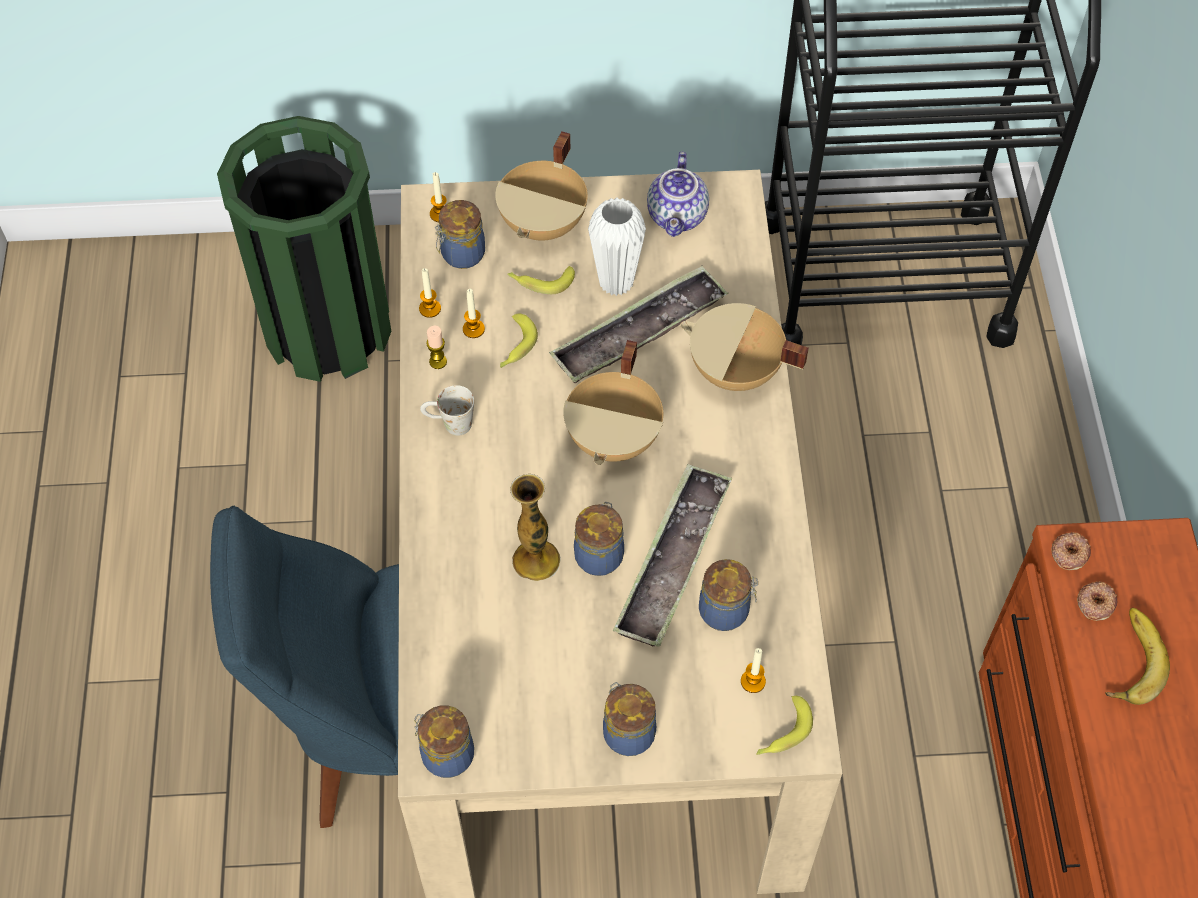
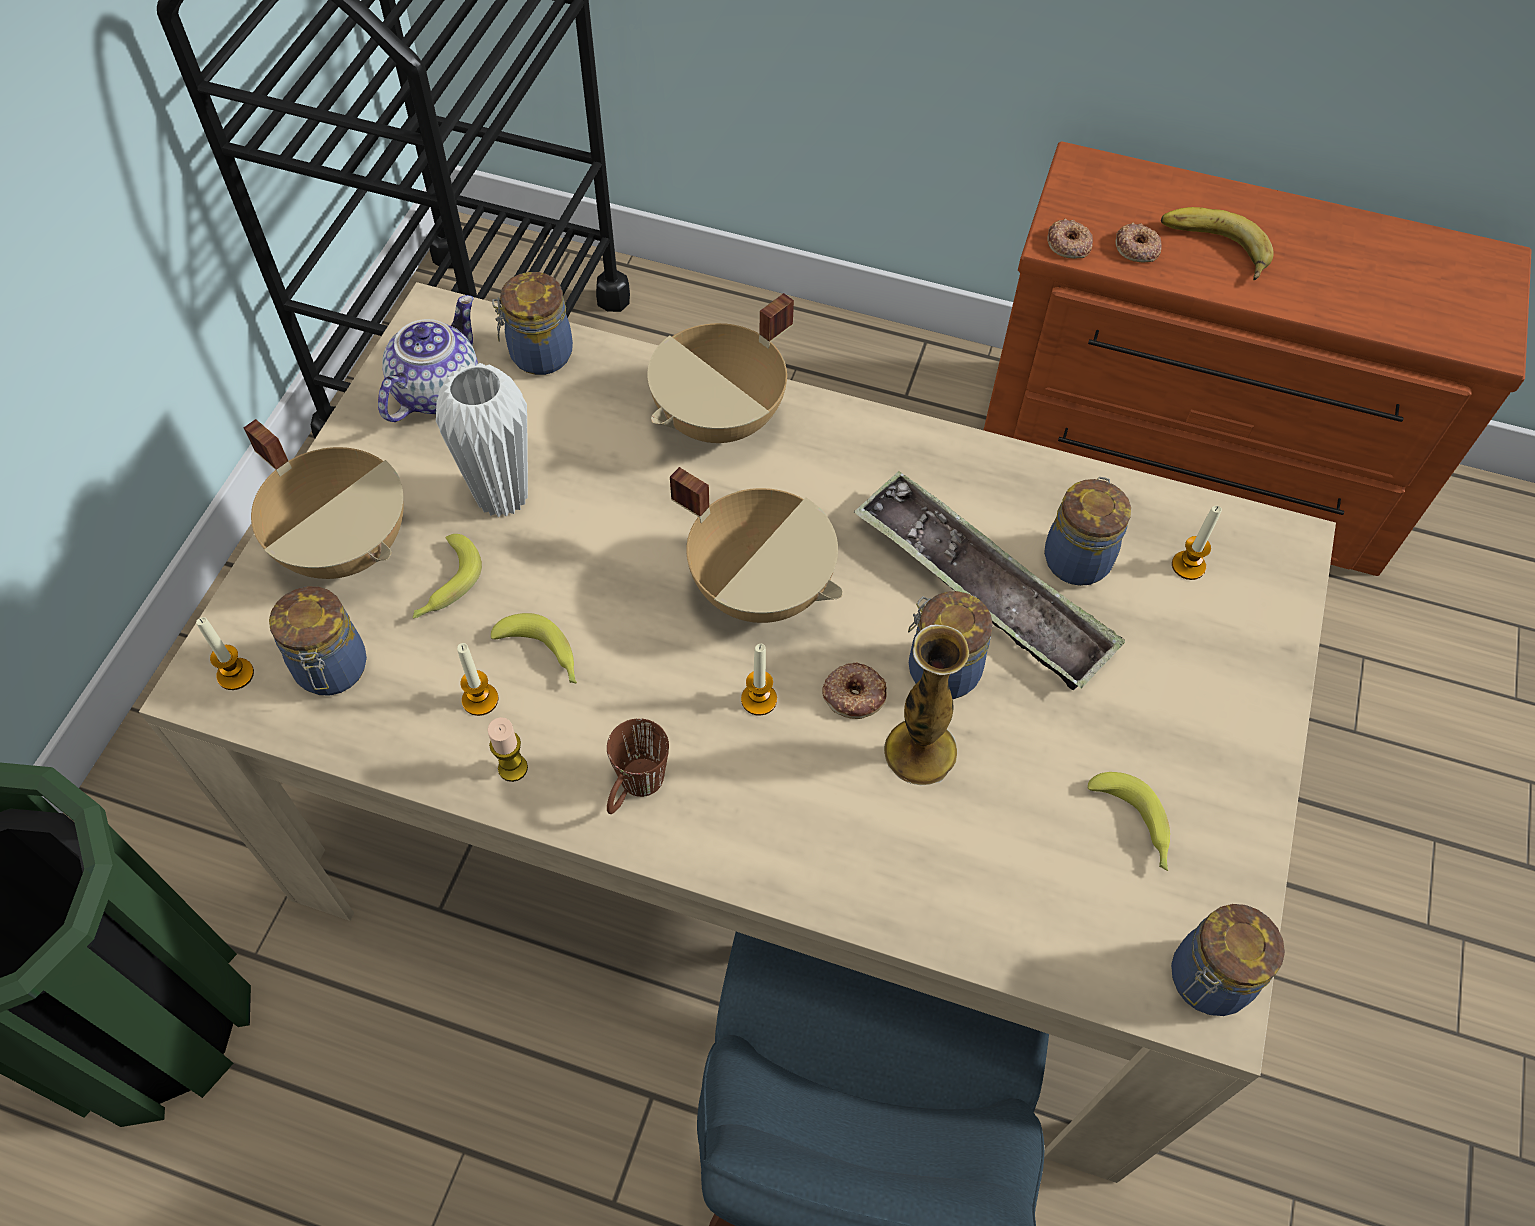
camera: 70 degrees left, 0 degrees up
(430, 308) = (407, 747): candle -> candle (759, 699)
(449, 424) = (635, 789): white mug -> brown mug
(561, 512) = (854, 693): none -> donut
(627, 732) = (1226, 731): jar -> jar (538, 355)
(638, 332) = (600, 500): tray -> none
(678, 216) = (436, 390): teapot -> teapot turned 90 degrees counterclockwise
(782, 733) = (1268, 561): banana -> banana (1133, 825)

